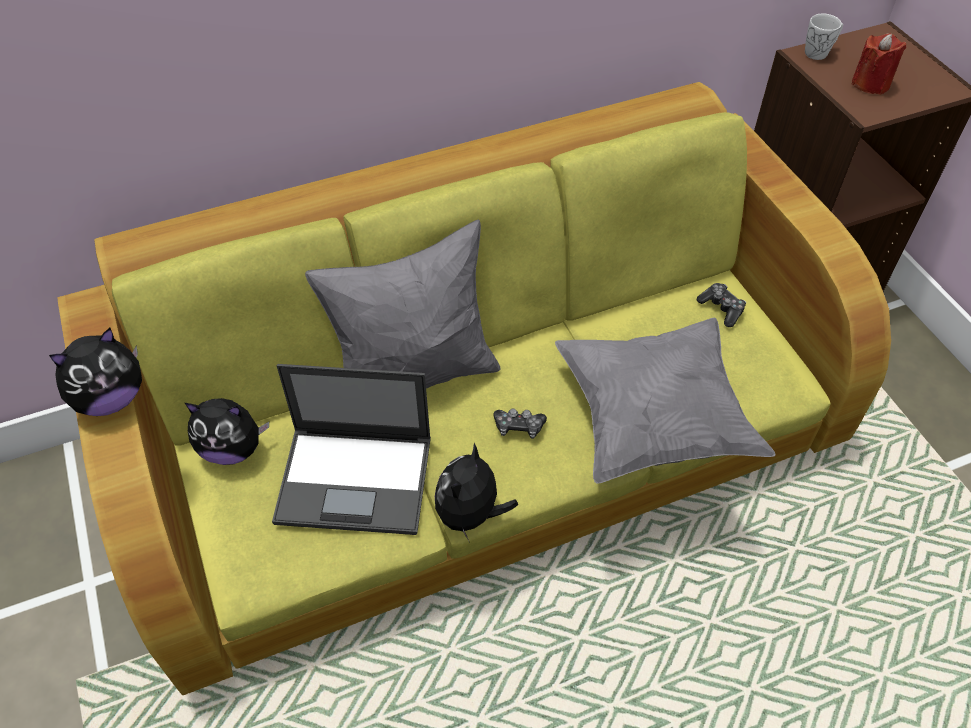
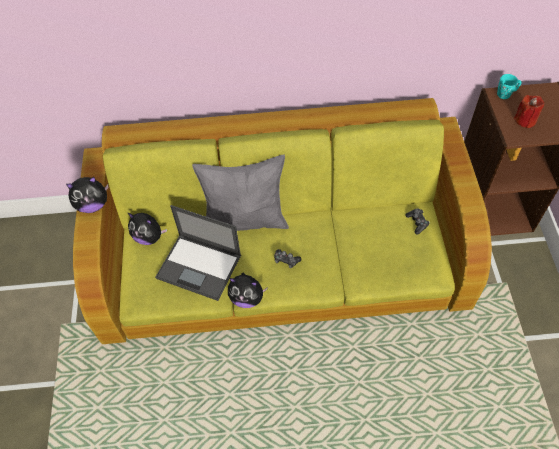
camera: 20 degrees right, 5 degrees up
(470, 515) = (247, 298): plush toy -> plush toy turned 120 degrees counterclockwise
(653, 419) = (355, 274): grey pillow -> none
(819, 52) = (506, 94): white mug -> turquoise mug

